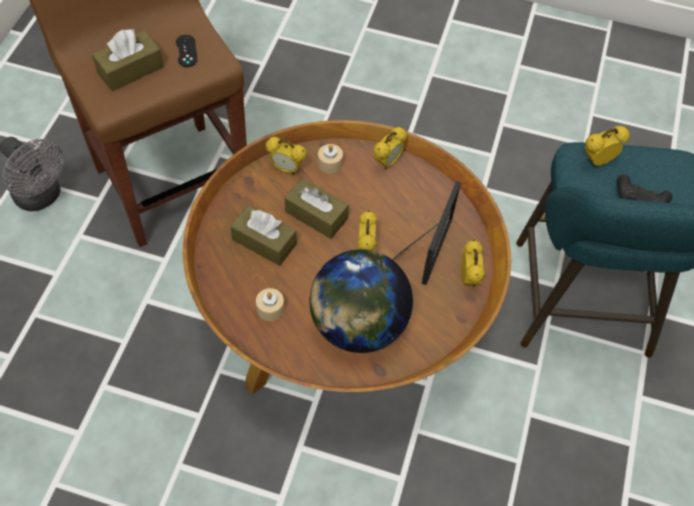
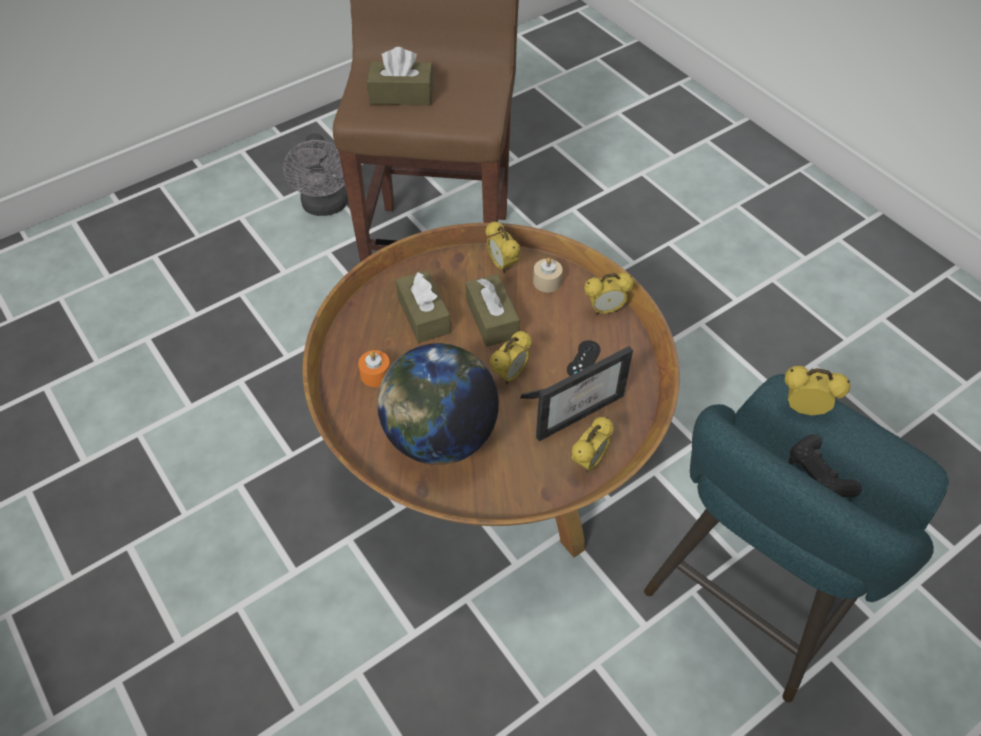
camera: 40 degrees right, 5 degrees down
(186, 51) = (463, 101): black game controller -> black game controller (583, 360)
(270, 309) = (375, 374): beige candle -> orange candle

